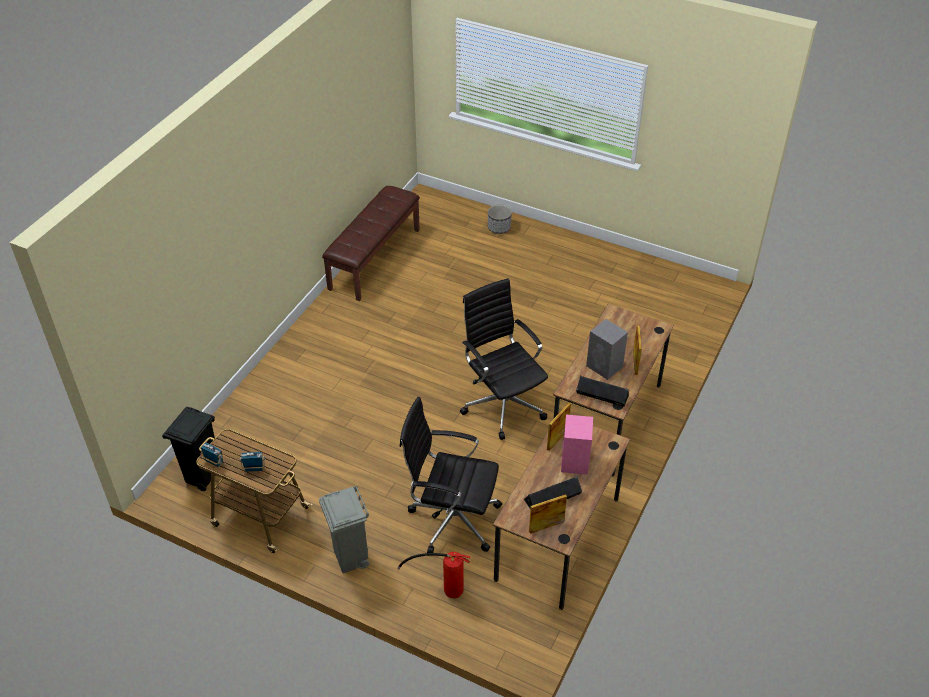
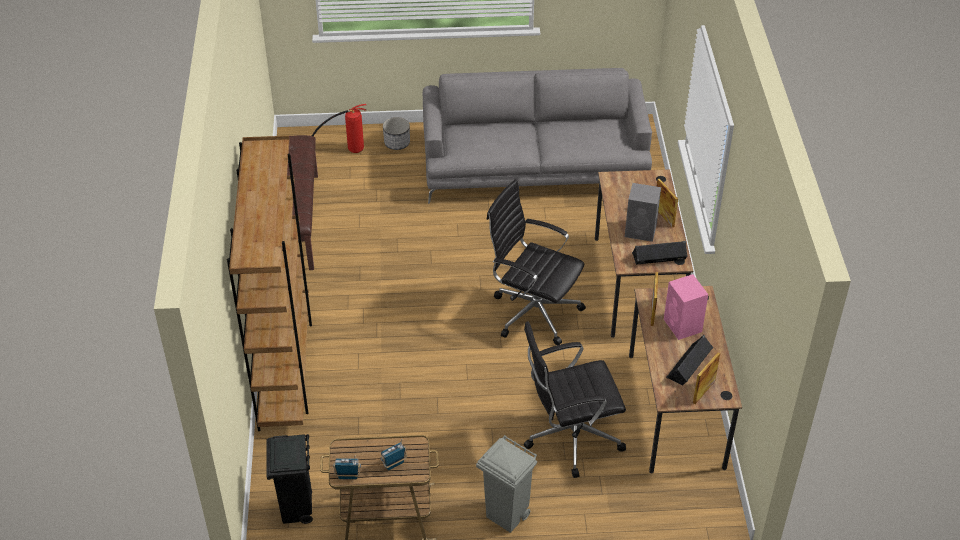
camera: 30 degrees left, 0 degrees up
(280, 367) = (285, 368): none -> brown bookcase
(442, 587) = (610, 501): fire extinguisher -> fire extinguisher (346, 150)
(598, 285) = (534, 164): none -> grey sofa

